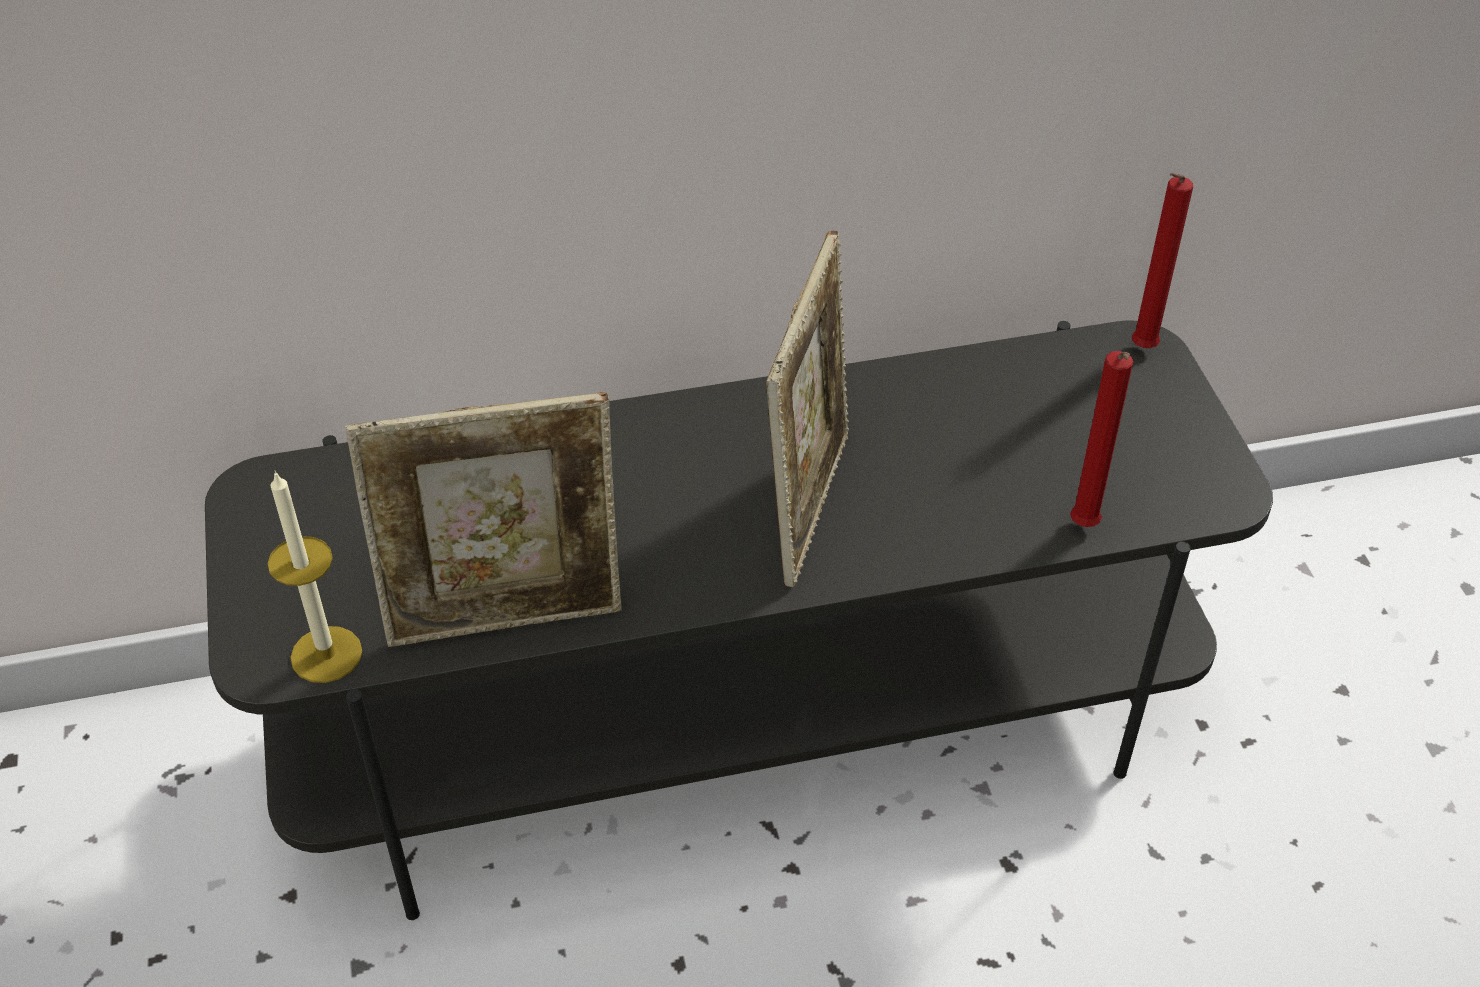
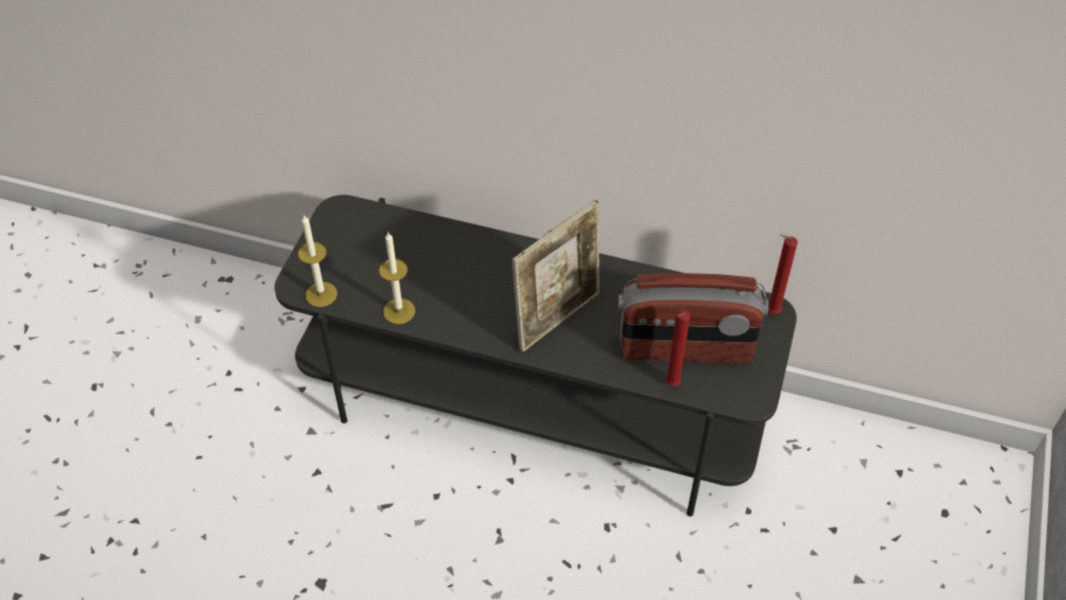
camera: 30 degrees right, 5 degrees up
(507, 617) = (399, 311): picture frame -> candle
(1058, 461) = (685, 349): none -> radio

